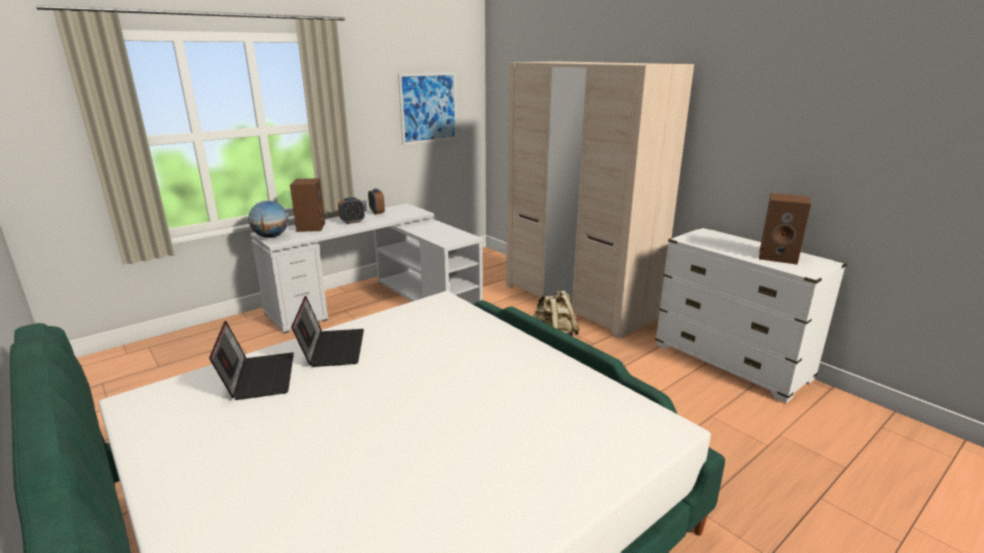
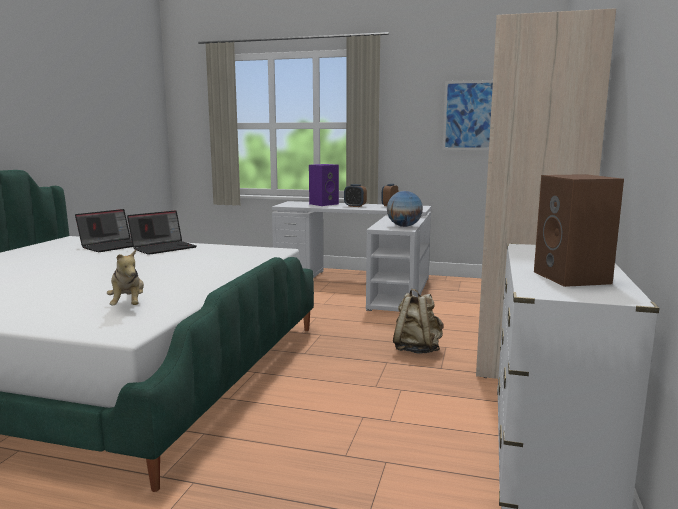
camera: 55 degrees right, 10 degrees down
(271, 236) = (289, 203): globe -> globe (404, 226)
(310, 227) = (324, 204): brown speaker -> purple speaker
(580, 412) = (128, 305): none -> plush toy

